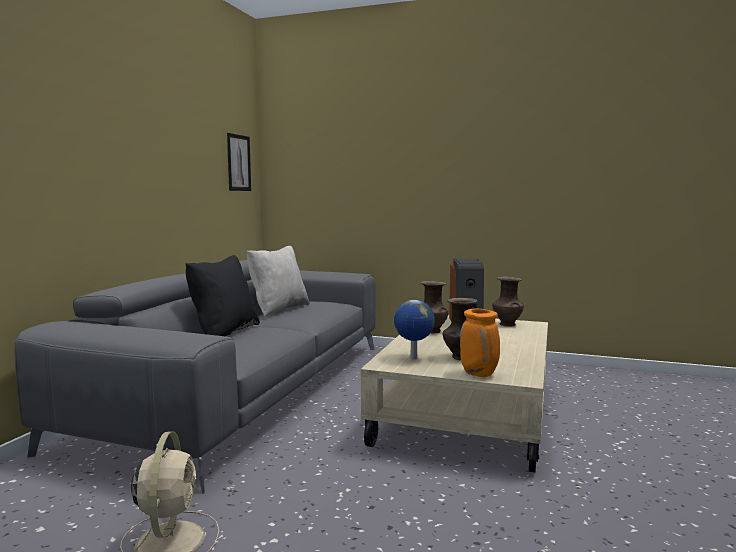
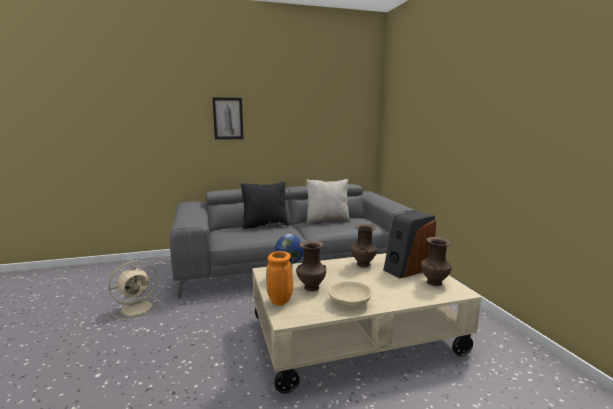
camera: 55 degrees right, 5 degrees up
(238, 163) = (355, 119): picture -> picture (228, 118)
(513, 353) = (350, 302): none -> beige bowl

